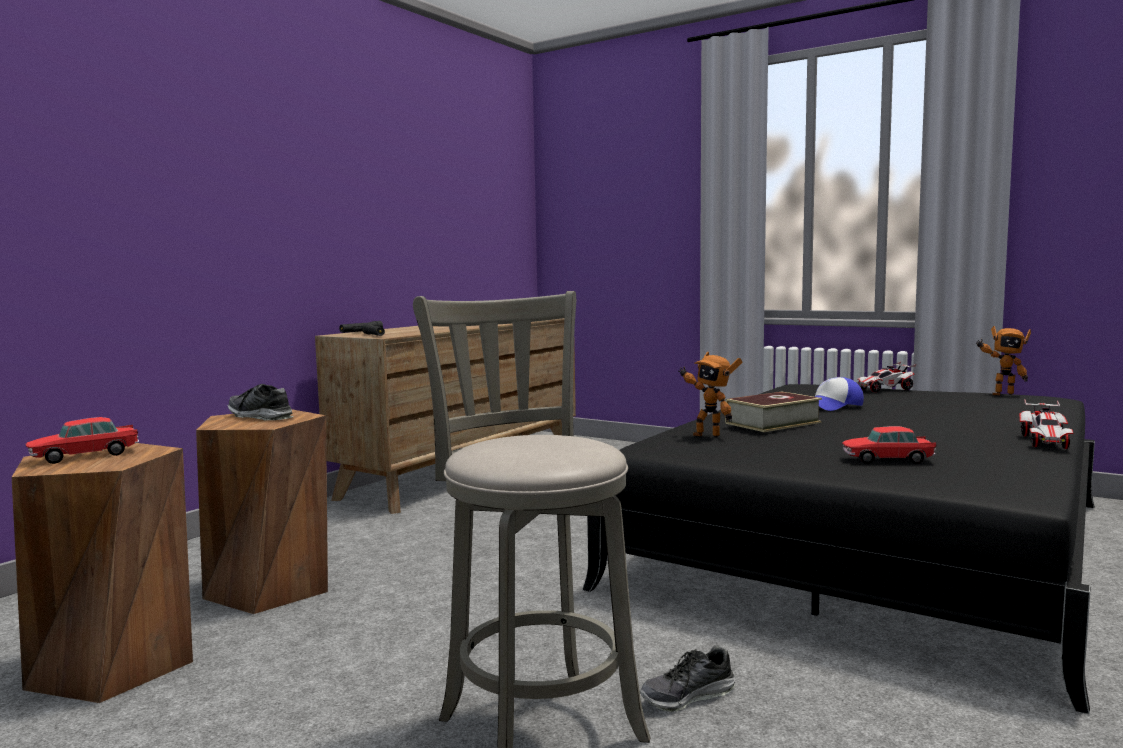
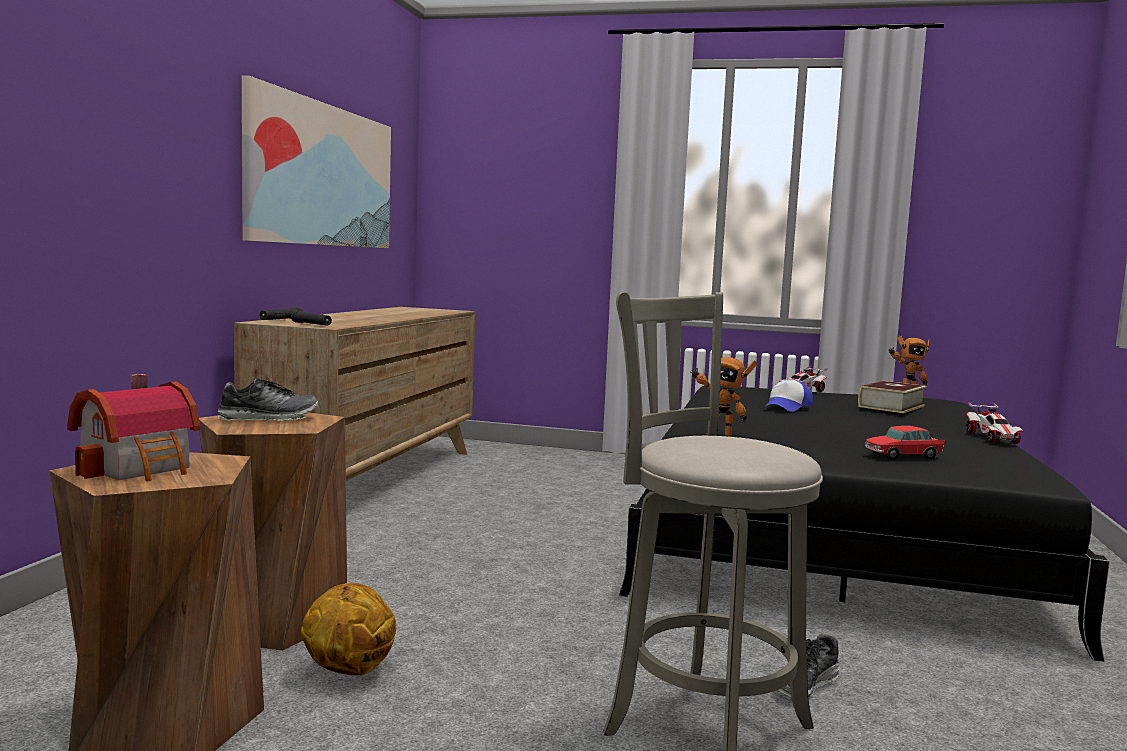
camera: 20 degrees left, 0 degrees up
(85, 456) = (141, 468): toy car -> toy house
(260, 417) = (268, 419): shoe -> shoe turned 150 degrees clockwise
(285, 636) = (348, 670): none -> basketball
(417, 204) = (324, 175): none -> picture
(772, 423) = (761, 423): book -> book (891, 406)

